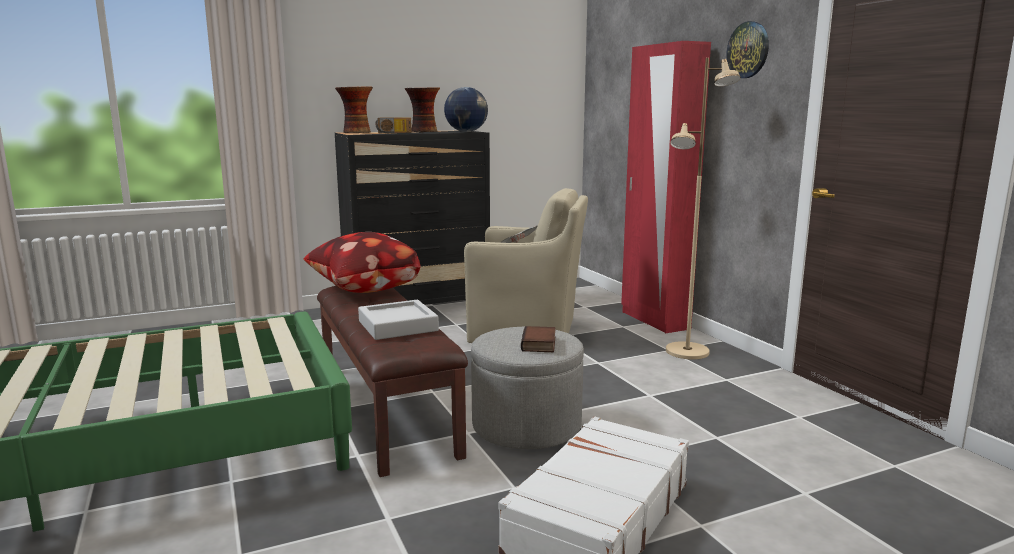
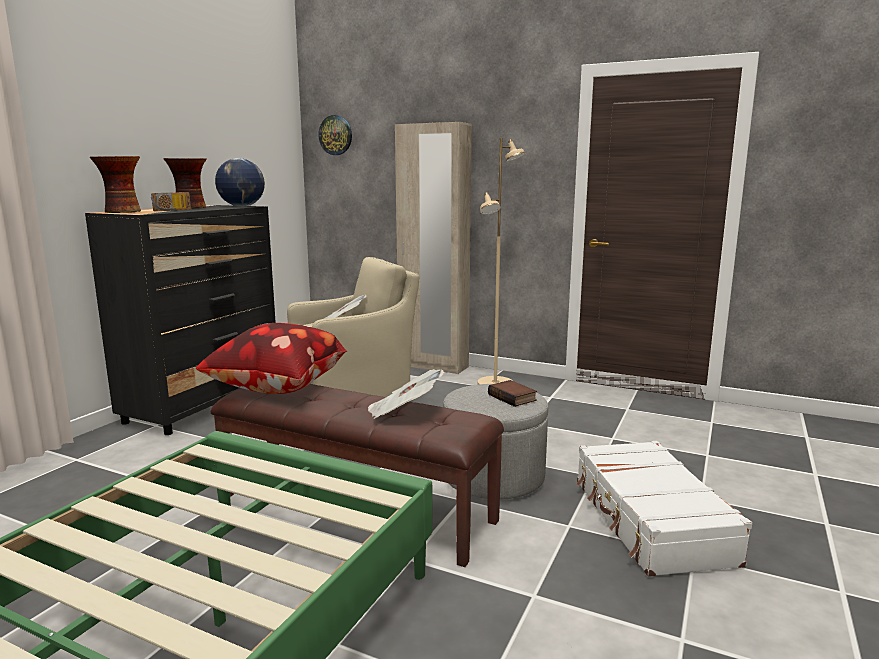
camera: 40 degrees left, 0 degrees up
(398, 326) = (403, 413): grey tray -> newspaper
(654, 320) = (433, 366): red wardrobe -> beige wardrobe
(748, 50) = (511, 132): wall clock -> wall clock (335, 135)

